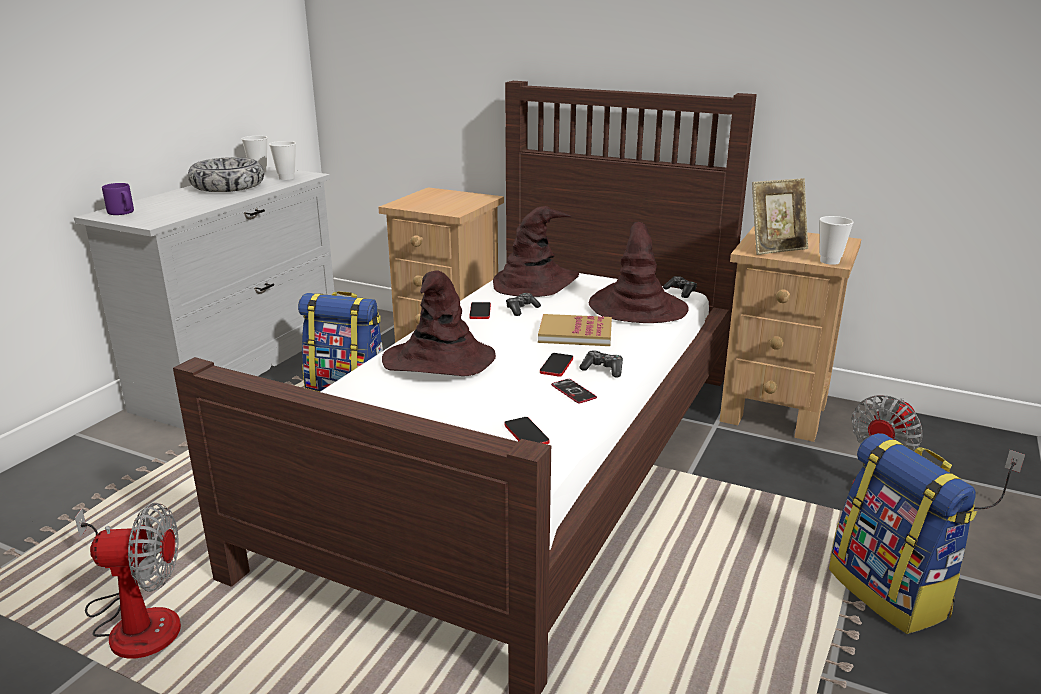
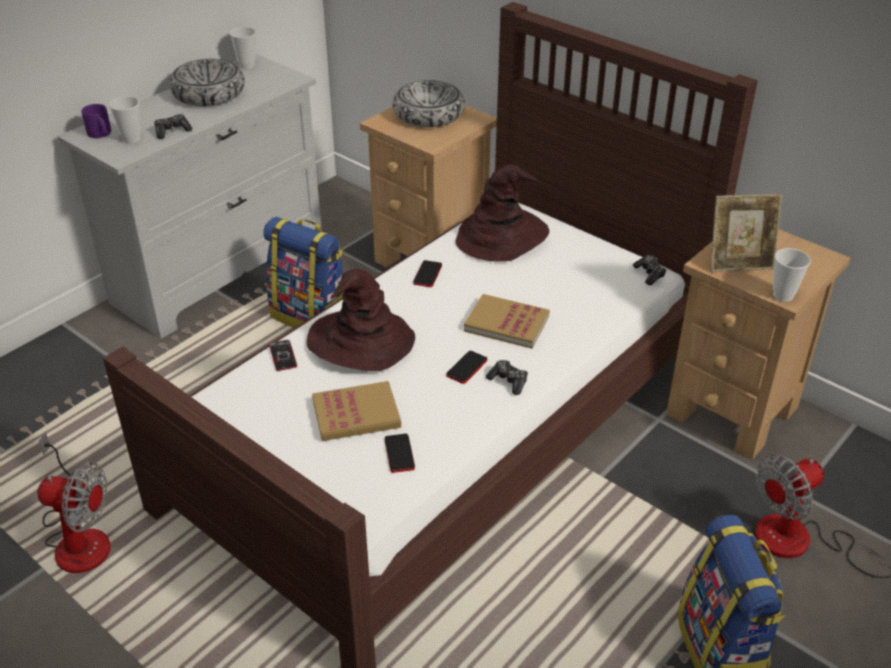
camera: 15 degrees right, 15 degrees up
(286, 178) = (269, 83): cup -> cup (131, 138)
(439, 198) = (428, 114): none -> bowl
(463, 411) = (356, 414): none -> book
(521, 309) = (470, 278): game controller -> game controller (172, 131)
(573, 392) = (466, 407): phone -> phone (283, 356)
(637, 307) = (589, 293): brown hat -> none

